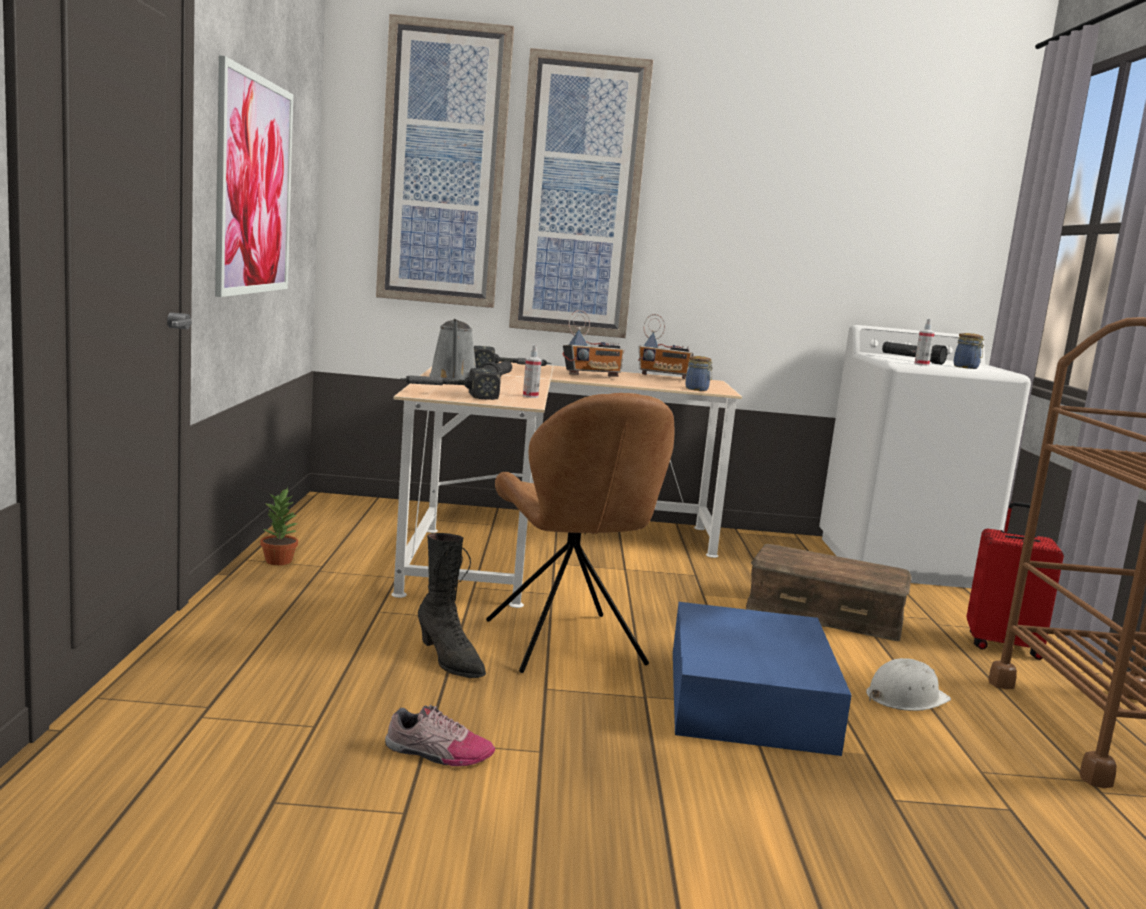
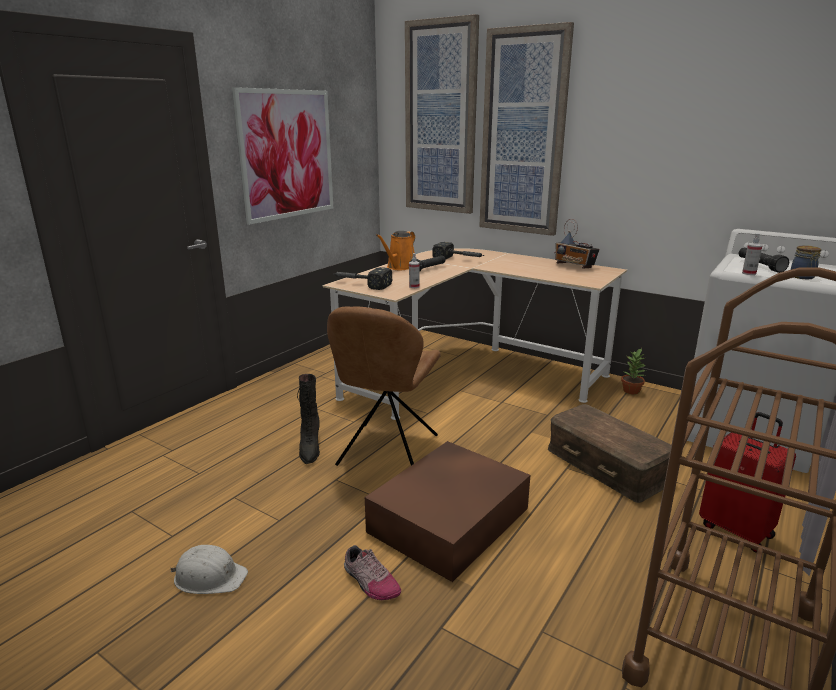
camera: 35 degrees right, 10 degrees up
(279, 561) = (308, 366): potted plant -> potted plant (631, 391)
(437, 753) = (229, 506): shoe -> shoe (370, 582)
(453, 378) = (400, 267): grey watering can -> orange watering can
(592, 376) = (512, 265): radio -> none
(697, 389) = (574, 280): jar -> none
(749, 697) = (451, 519): blue storage box -> brown storage box
(905, 698) = (570, 552): white hard hat -> white hard hat (209, 577)

